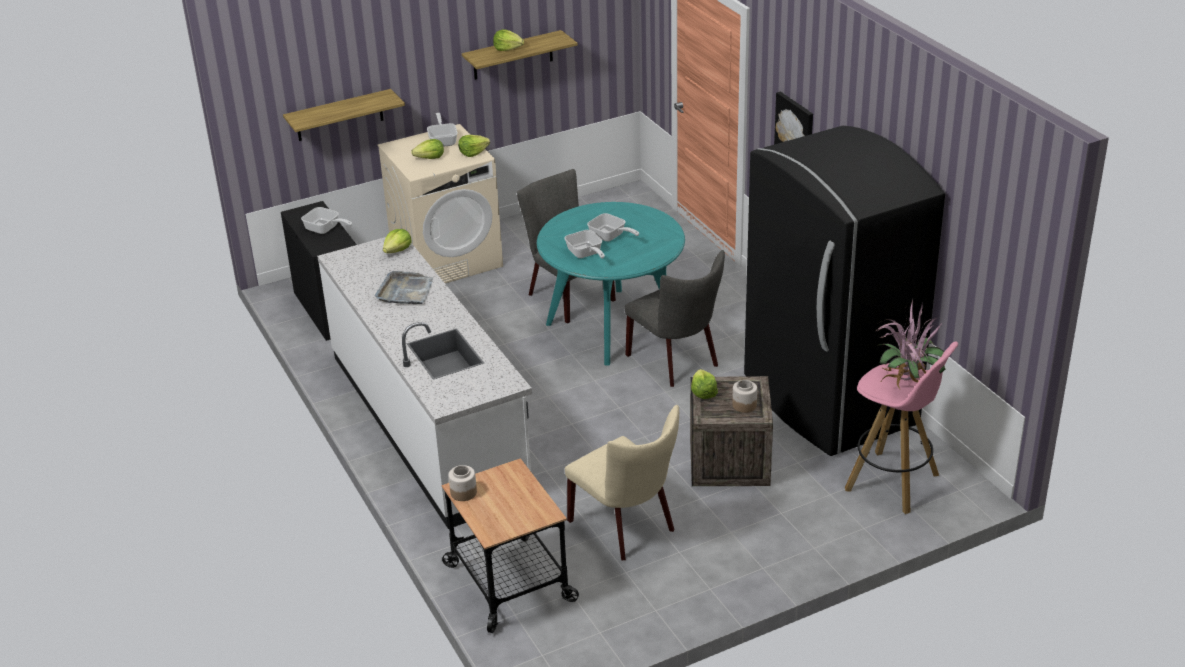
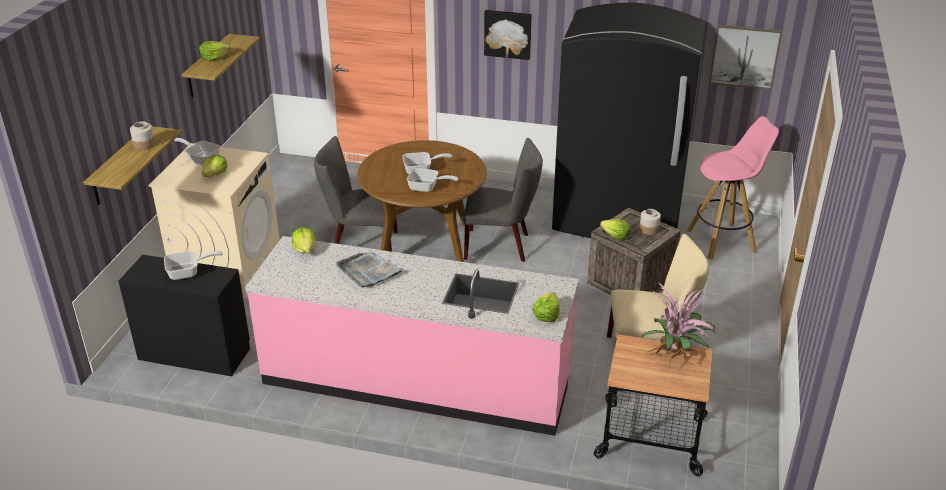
camera: 50 degrees left, 0 degrees up
(429, 423) = (417, 380): white counter -> pink counter
(463, 493) = (629, 379): jar -> jar (144, 145)
(473, 152) = (243, 156): lettuce -> lettuce (546, 315)
(613, 326) = (424, 247): turquoise dining table -> brown dining table
(907, 384) = (735, 162): potted plant -> potted plant (675, 357)
(981, 258) = (744, 56): none -> picture

